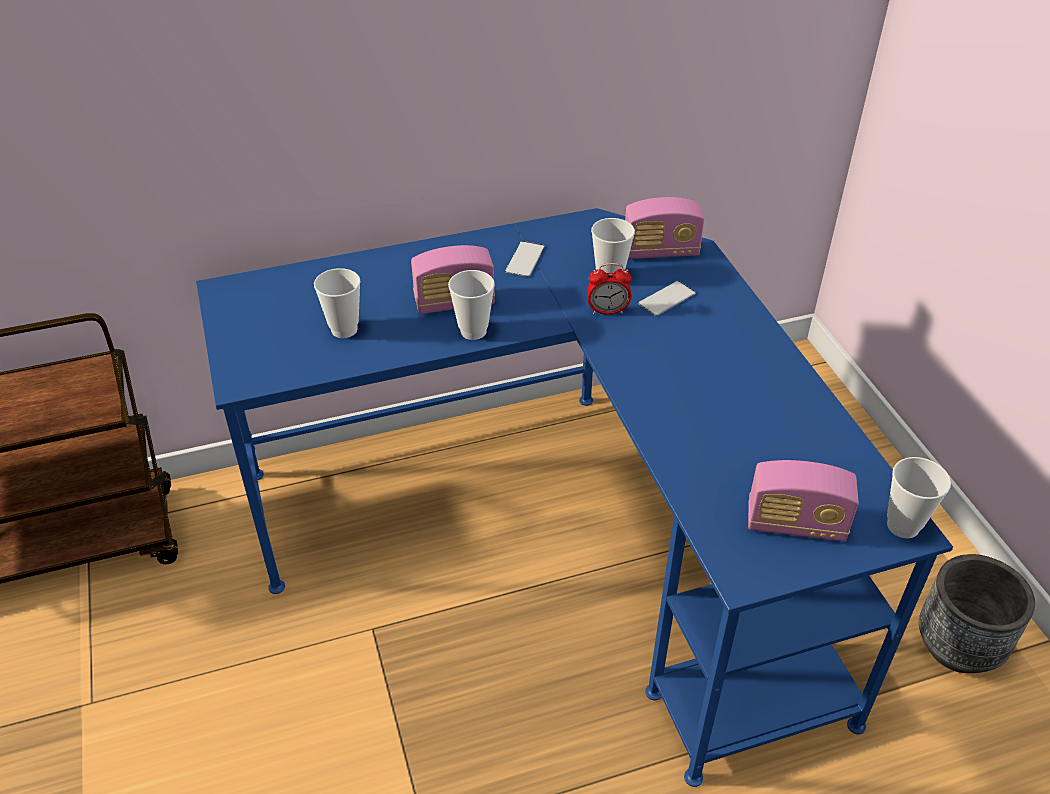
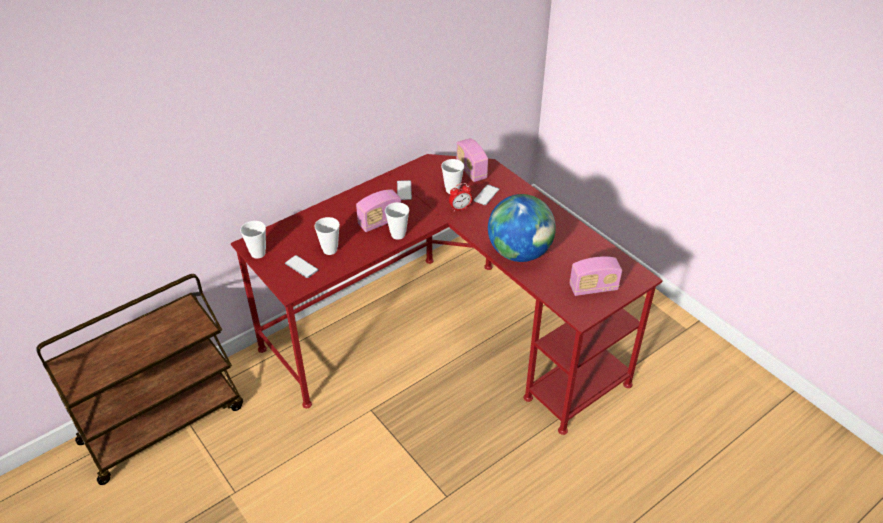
camera: 20 degrees left, 0 degrees up
(281, 347) = (301, 267): none -> phone
(558, 533) = (446, 334): blue desk -> red desk
(660, 252) = (471, 171): radio -> radio turned 90 degrees clockwise
(678, 417) = (519, 253): none -> globe
(903, 526) = (638, 276): cup -> cup (258, 253)
(958, 647) = (660, 335): grey planter -> none

